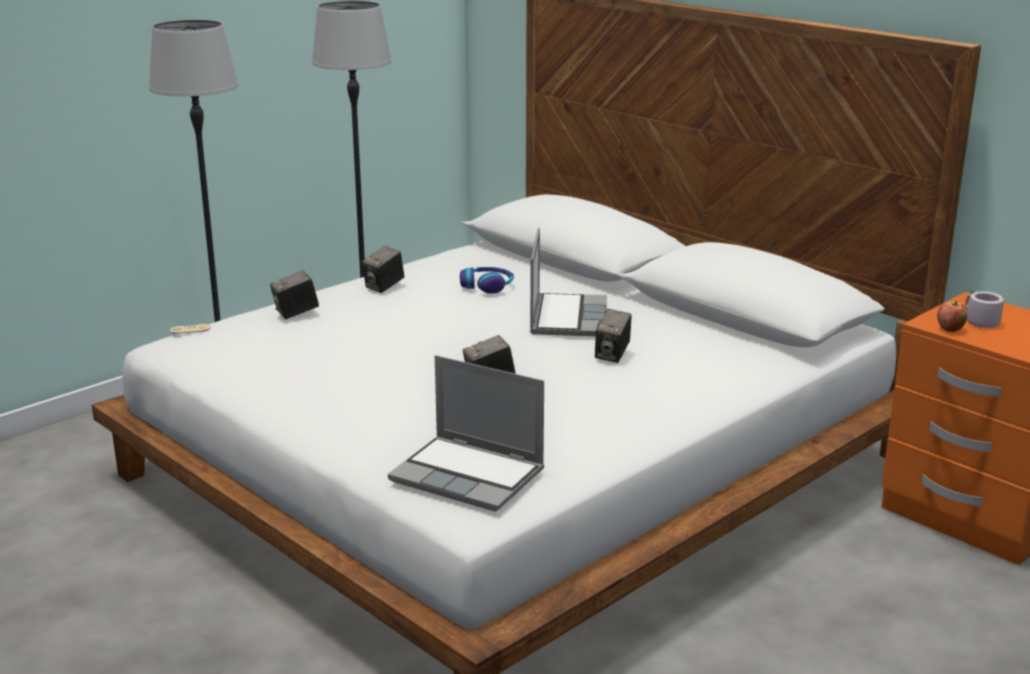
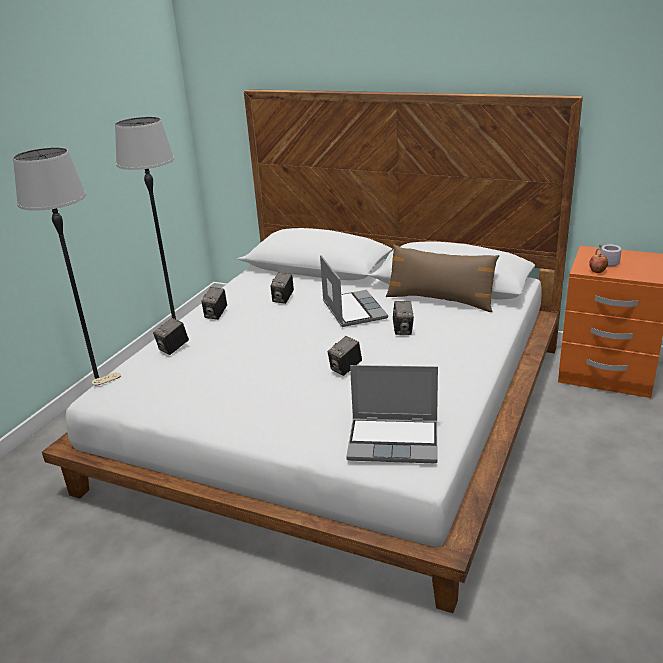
camera: 20 degrees left, 5 degrees up
(487, 286) = (283, 299): headphones -> camera
(704, 331) = (440, 300): none -> brown pillow

